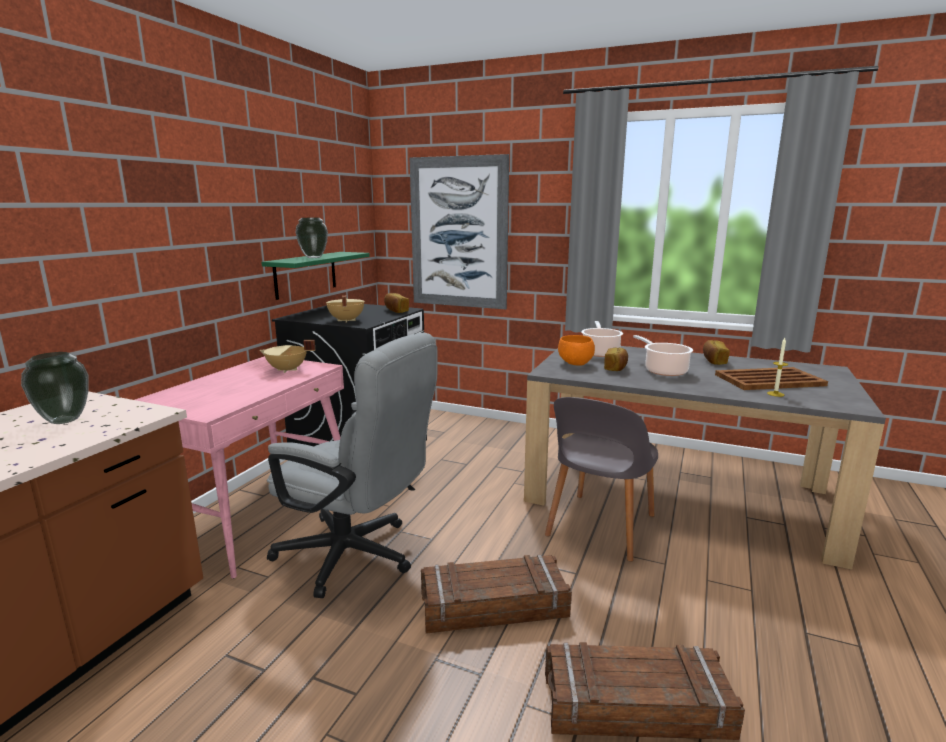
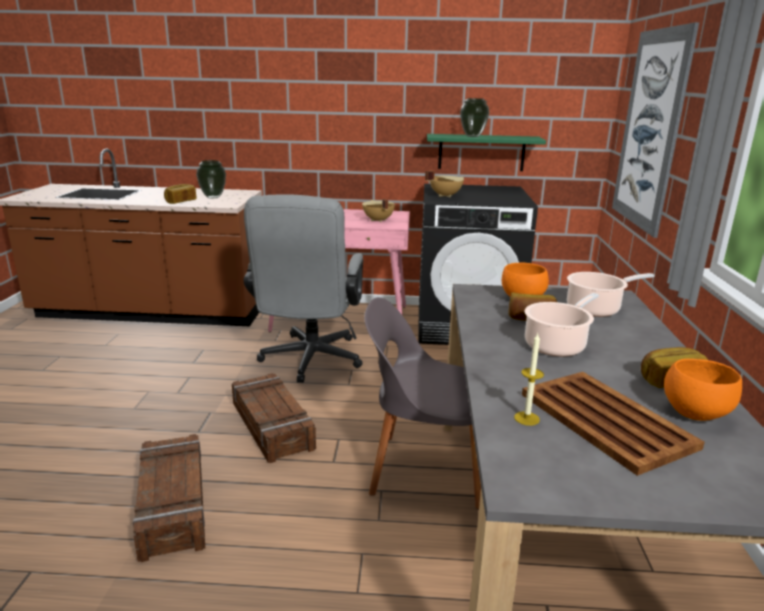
camera: 70 degrees right, 5 degrees up
(396, 310) = (509, 201): bread -> bread (180, 201)
(752, 365) = (694, 412): none -> orange bowl

